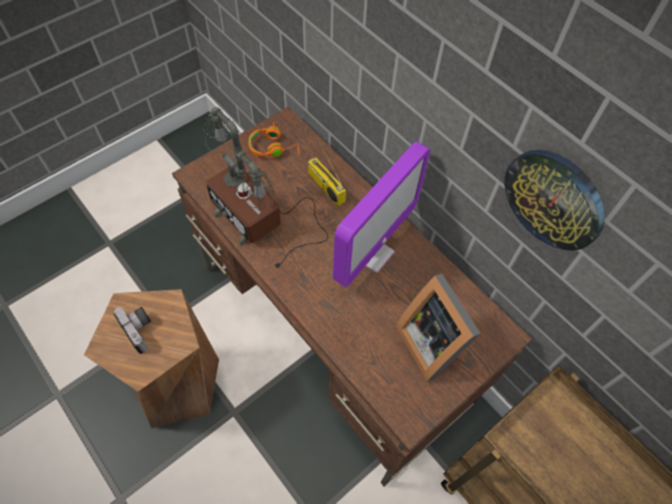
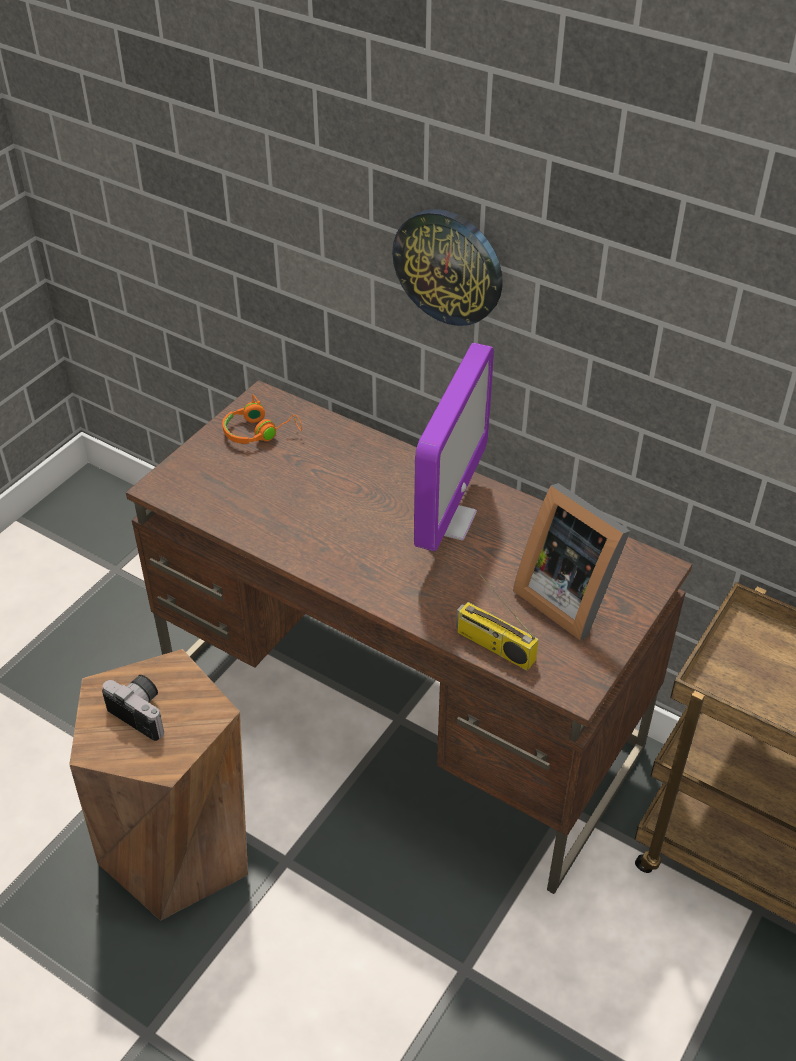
camera: 15 degrees left, 15 degrees down
(259, 219) = (276, 518): table lamp -> none
(325, 187) = (351, 461): radio -> radio (493, 646)
(554, 199) = (662, 343): wall clock -> wall clock (449, 266)

